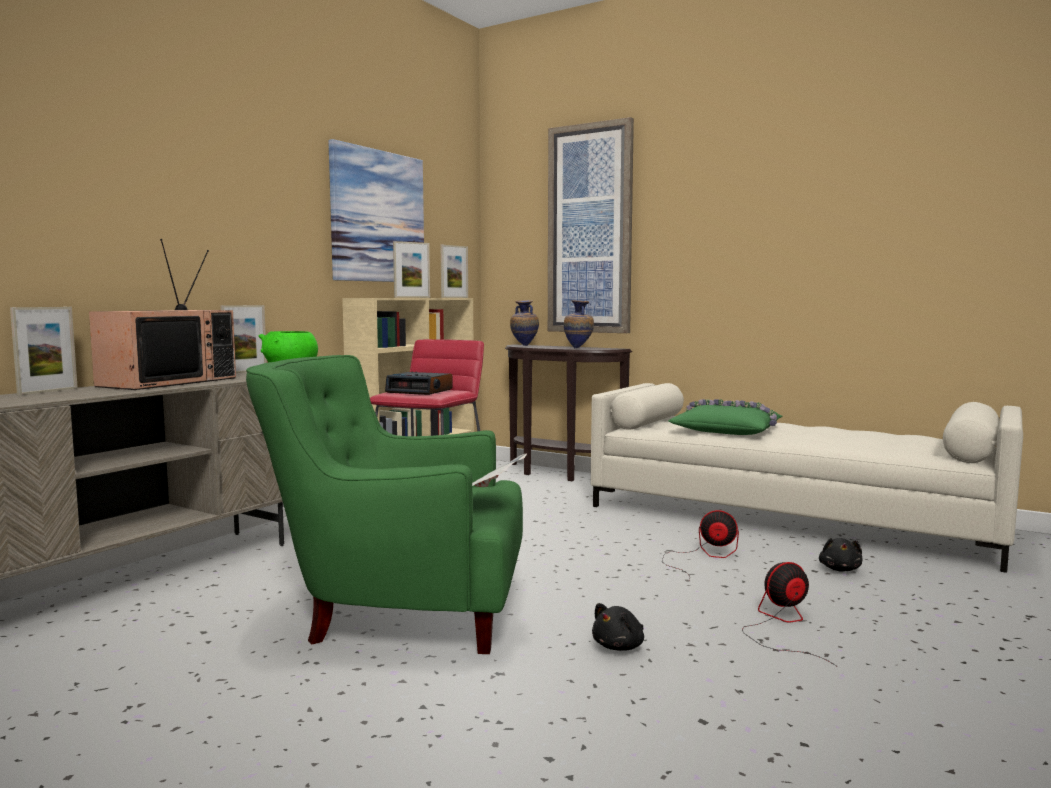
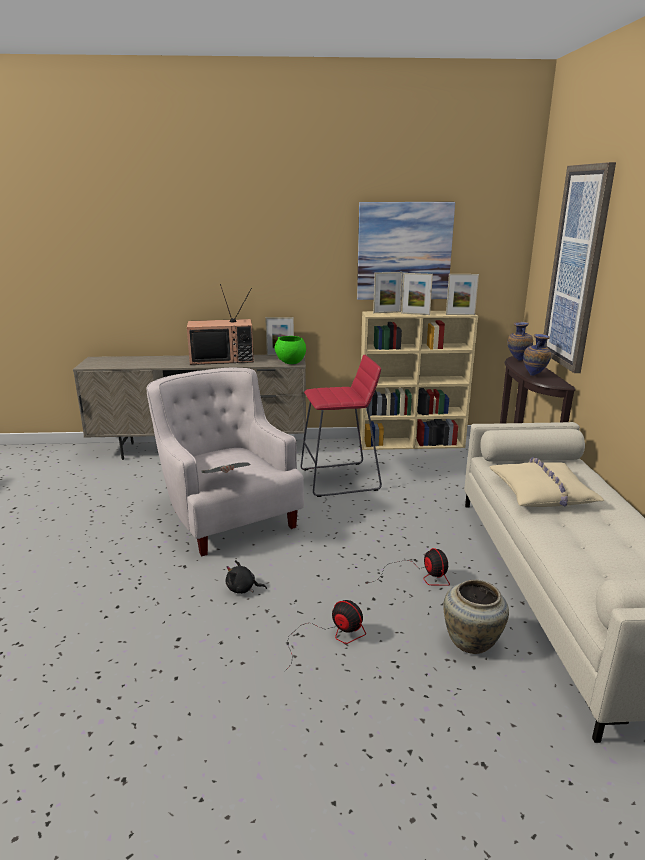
camera: 55 degrees right, 15 degrees up
(48, 391) = (169, 357): picture frame -> picture frame (387, 312)
(397, 610) = (228, 515): green armchair -> white armchair
(420, 391) = (336, 392): alarm clock -> none
(727, 431) = (542, 493): green pillow -> beige pillow
(840, 569) = (472, 641): black plush toy -> beige vase

